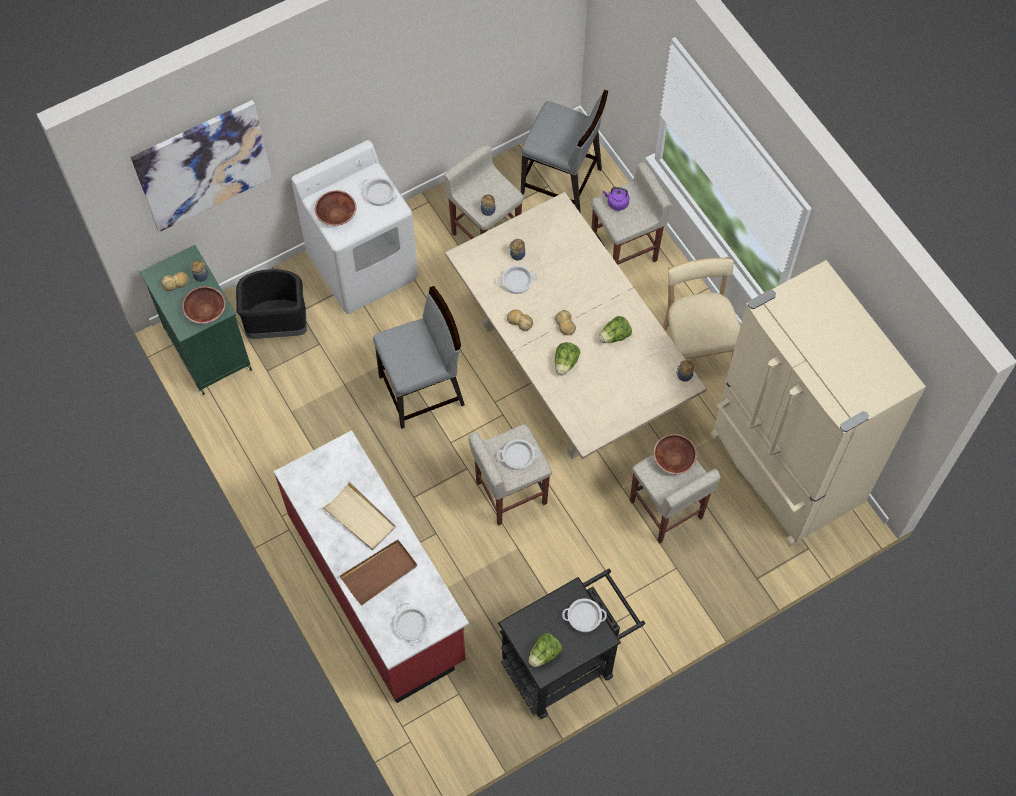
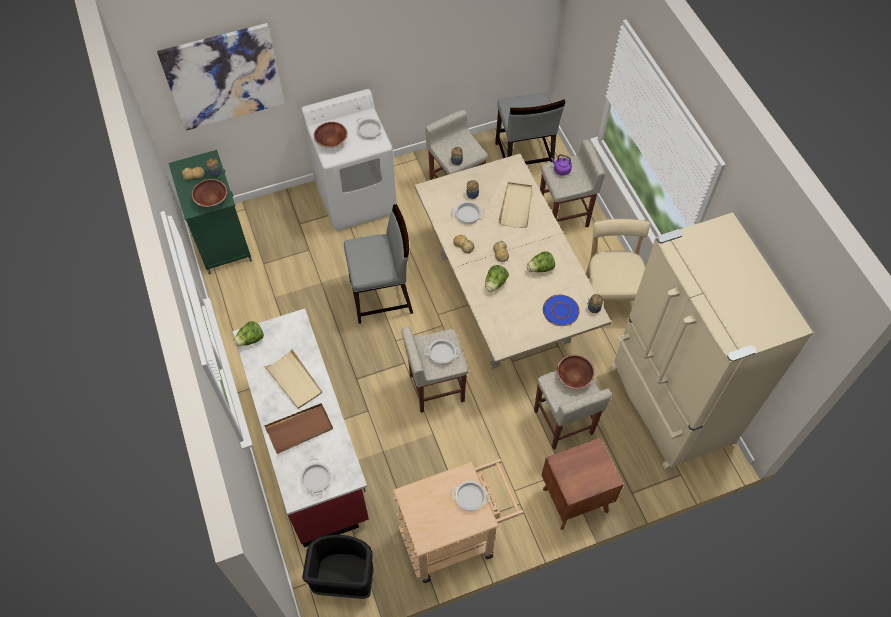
camera: 10 degrees right, 5 degrees down
(277, 326) = (280, 231): black trash can -> black trash can (344, 579)
(544, 654) = (428, 524): lettuce -> lettuce (250, 339)
(562, 182) = (523, 159): grey chair -> grey chair turned 45 degrees clockwise
(566, 662) = (455, 537): black cart -> beige cart
(572, 262) = (516, 206): none -> beige tray
(647, 384) = (560, 310): none -> blue plate
(692, 596) = (574, 499): none -> brown nightstand

